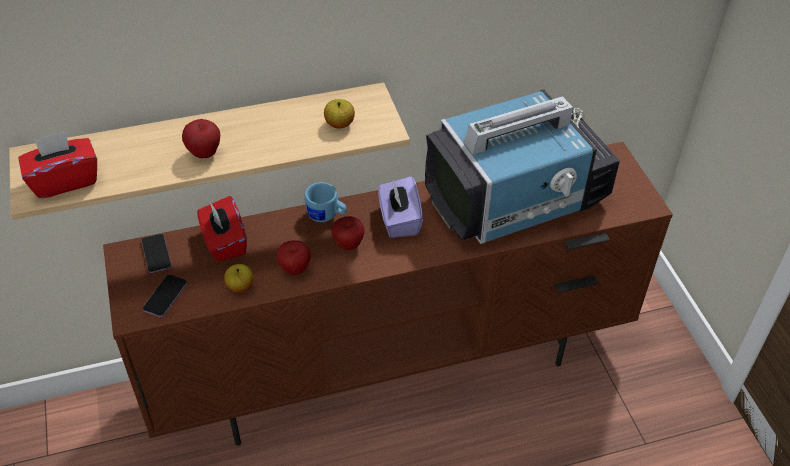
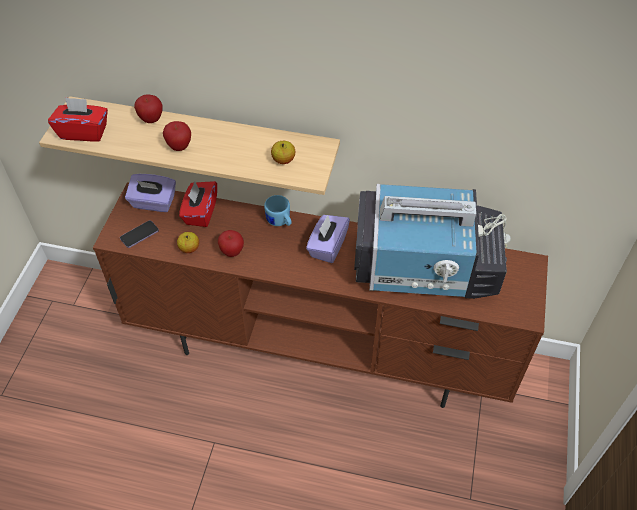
camera: 30 degrees right, 5 degrees up
(156, 254) = (153, 203): phone -> purple tissue box
(348, 245) = (279, 250): apple -> apple (151, 119)

